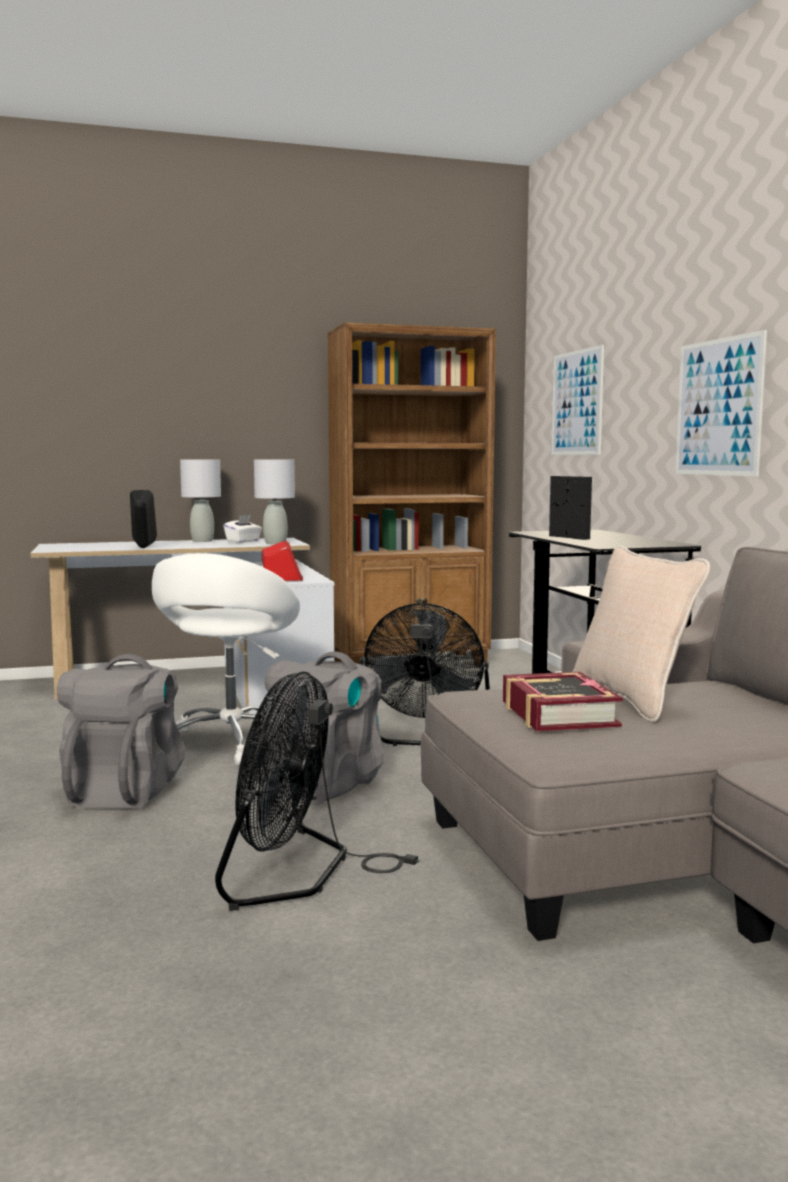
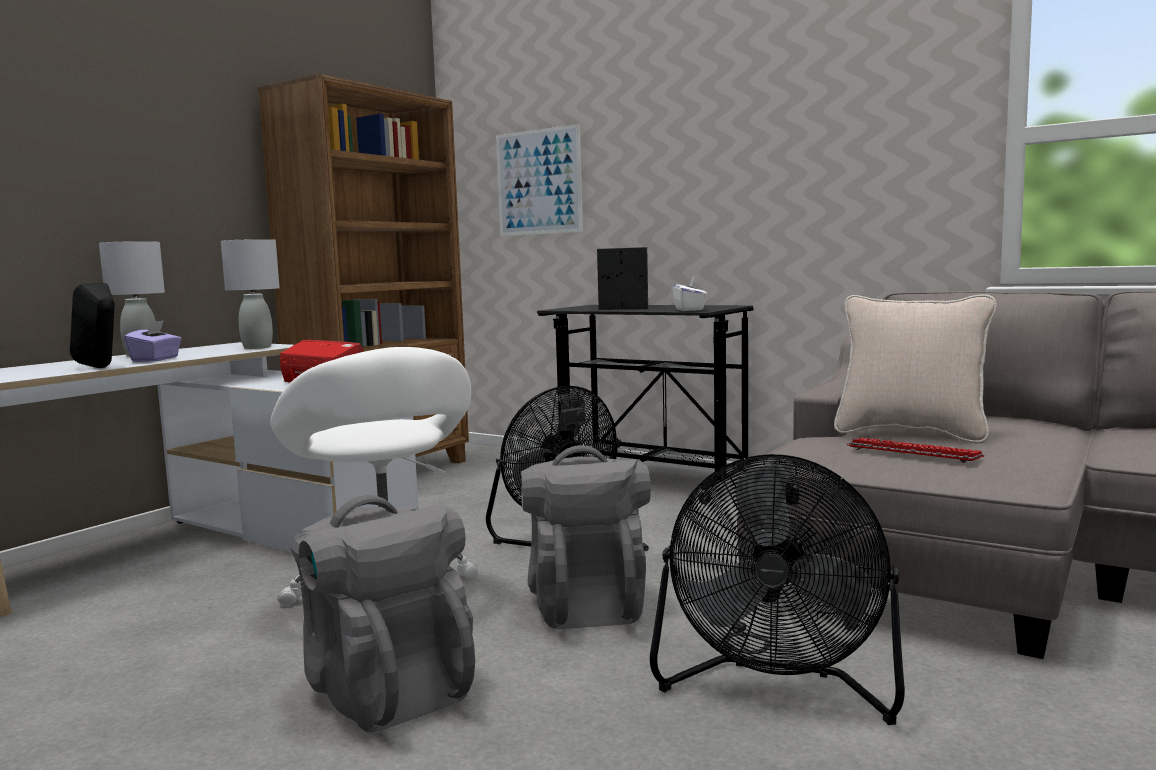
camera: 40 degrees left, 0 degrees up
(190, 545) = (156, 359): none -> purple tissue box
(243, 541) = (203, 350): white tissue box -> white tissue box (689, 309)
(307, 868) = (769, 683): black fan -> black fan turned 45 degrees counterclockwise
(557, 714) = (913, 453): book -> keyboard
(718, 407) = (758, 181): picture -> none

